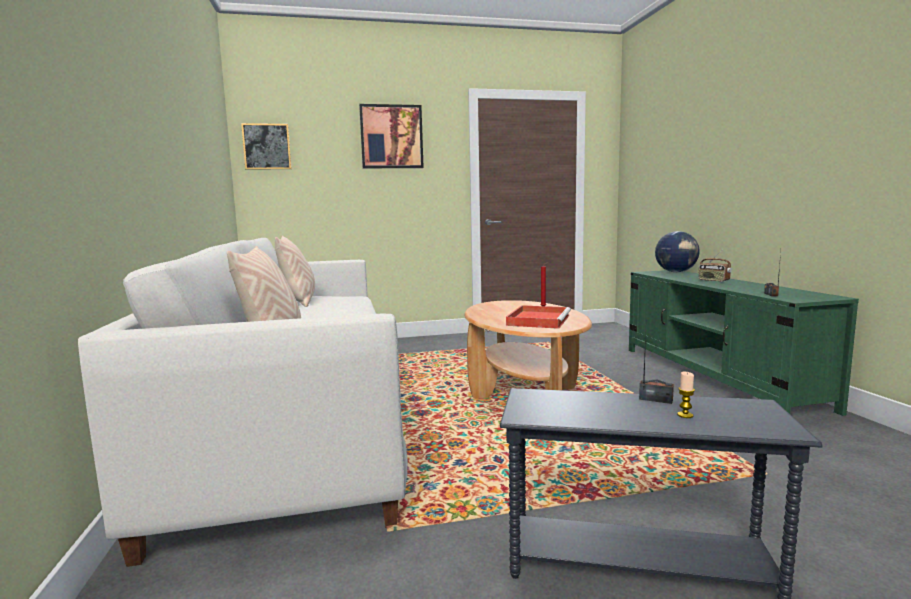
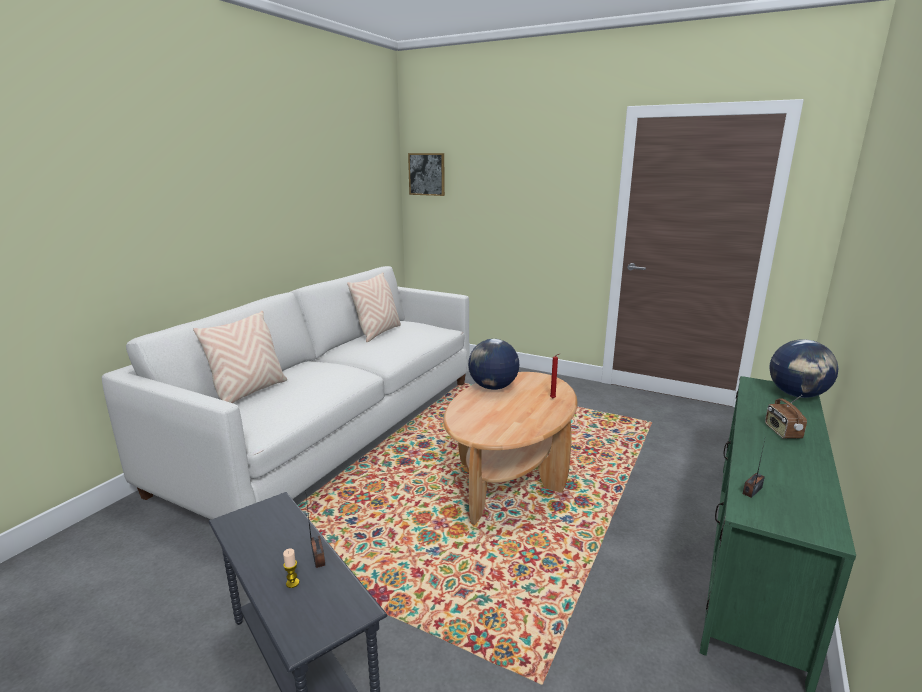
camera: 40 degrees right, 10 degrees up
(391, 137) = (535, 165): picture -> none
(486, 311) = (492, 387): none -> globe
(538, 320) = (499, 417): red tray -> none

